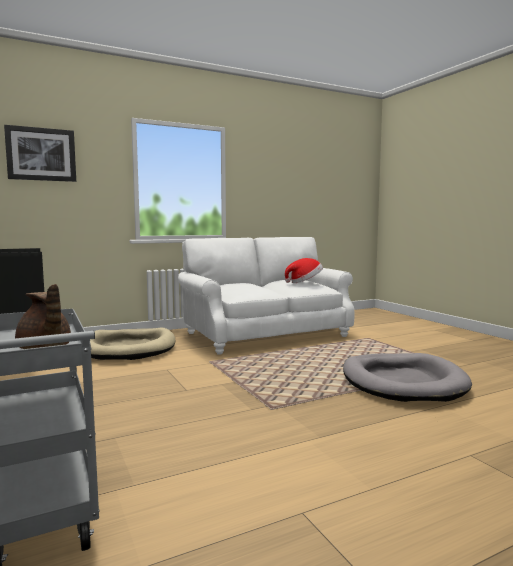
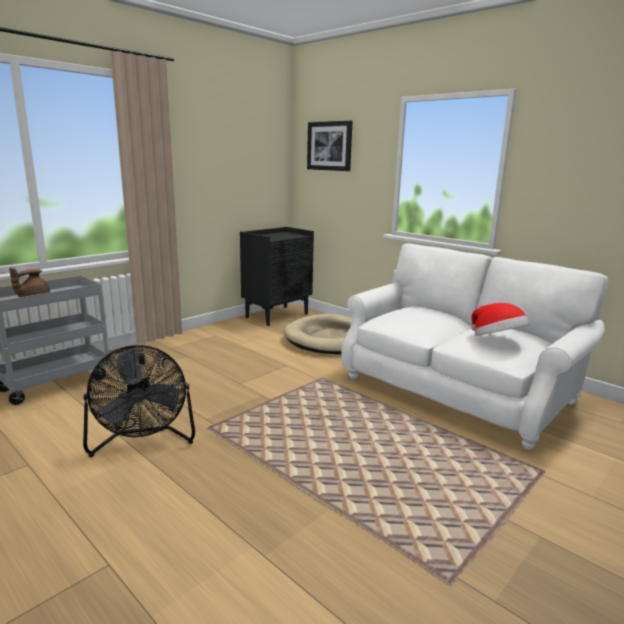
camera: 70 degrees right, 10 degrees up
(275, 441) = (139, 439): none -> black fan
(402, 382) = (335, 512): grey dog bed -> none

